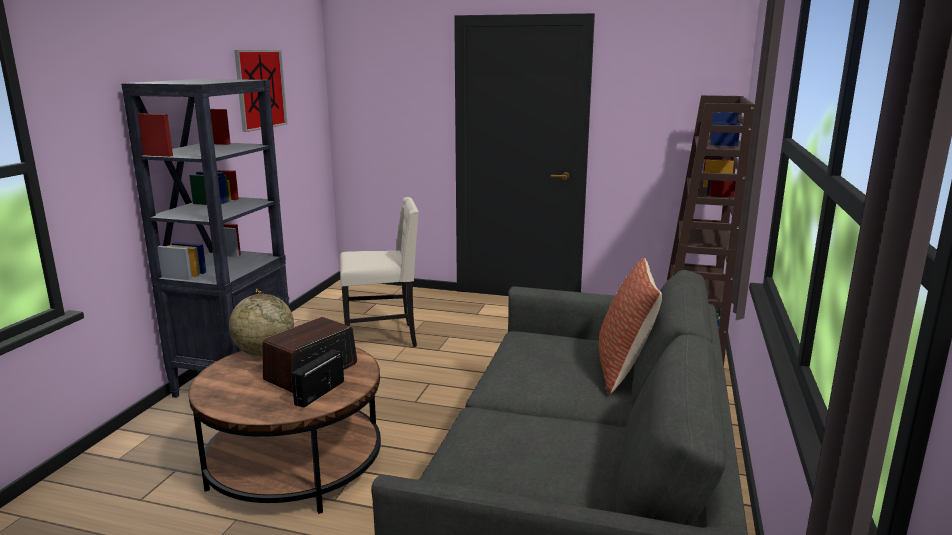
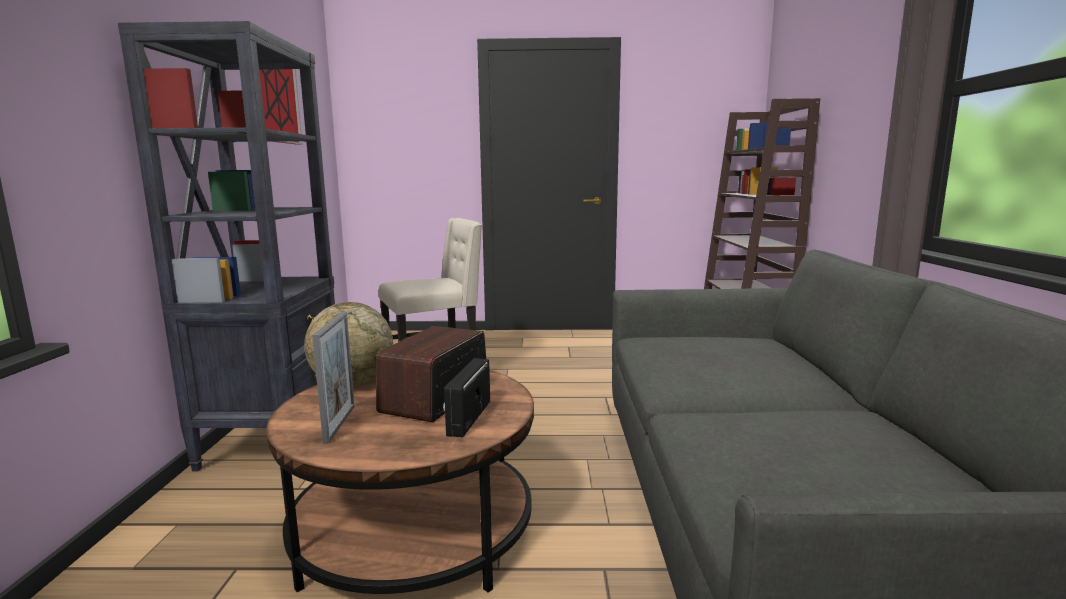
camera: 15 degrees left, 5 degrees down
(236, 386) = (340, 424): none -> picture frame
(623, 369) = (791, 355): pillow -> none

